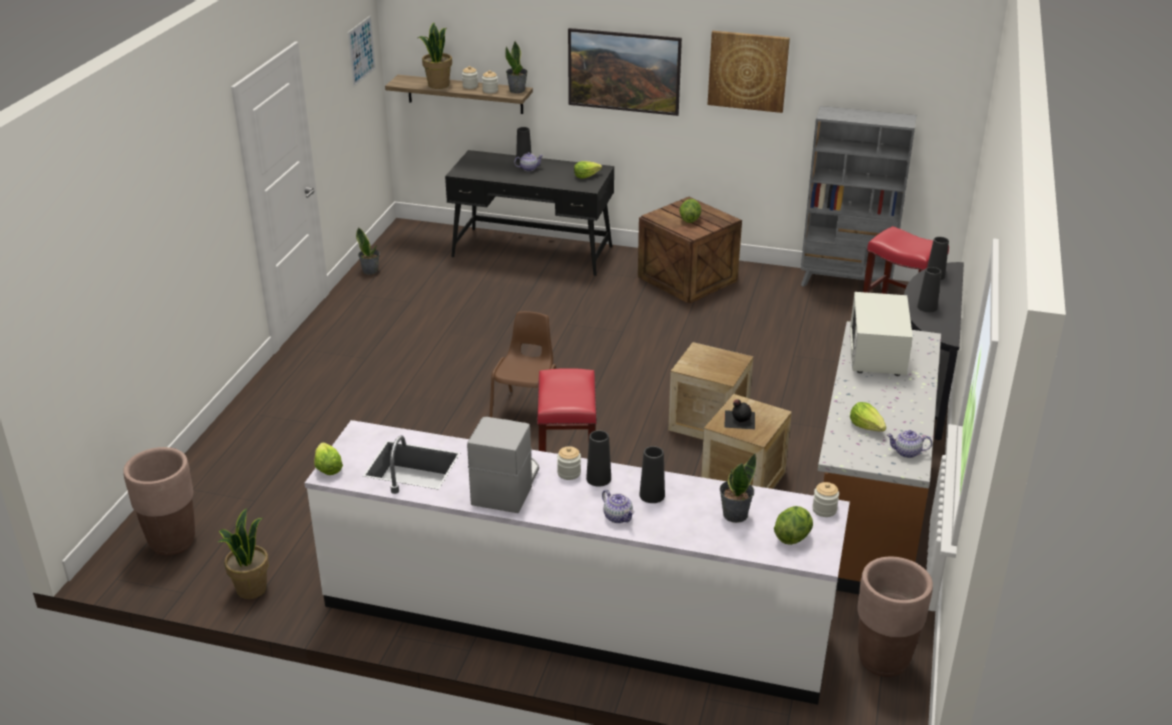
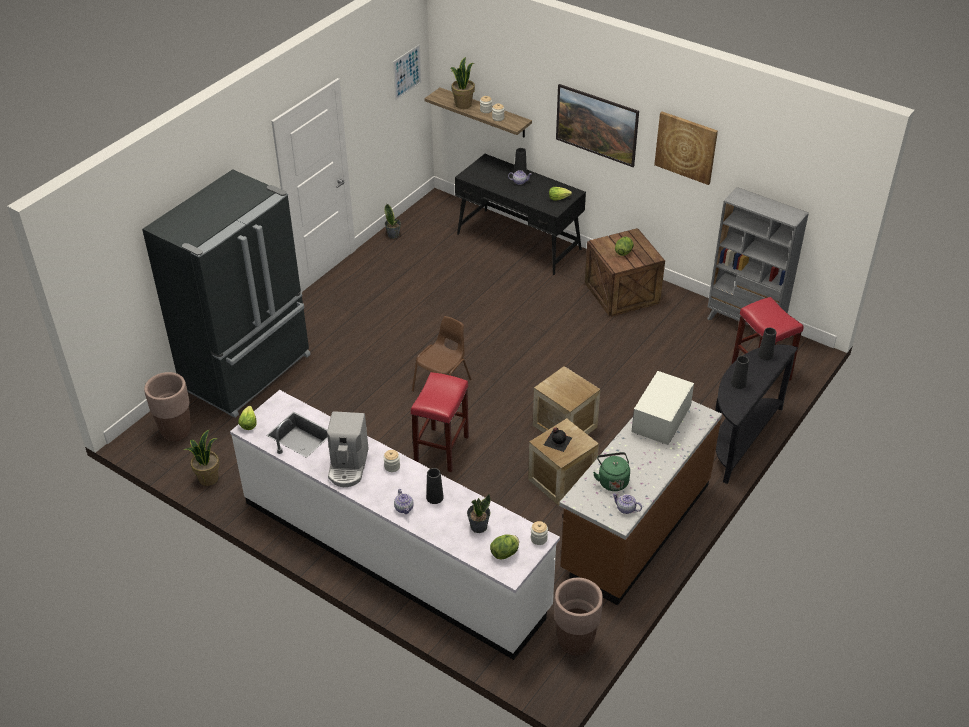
camera: 20 degrees right, 10 degrees up
(249, 450) = (249, 372): none -> black fridge
(506, 486) = (348, 466): coffee machine -> coffee machine turned 150 degrees clockwise
(517, 90) = (518, 121): potted plant -> none
(598, 478) = (408, 475): black vase -> none
(867, 427) = (612, 480): lettuce -> green kettle

